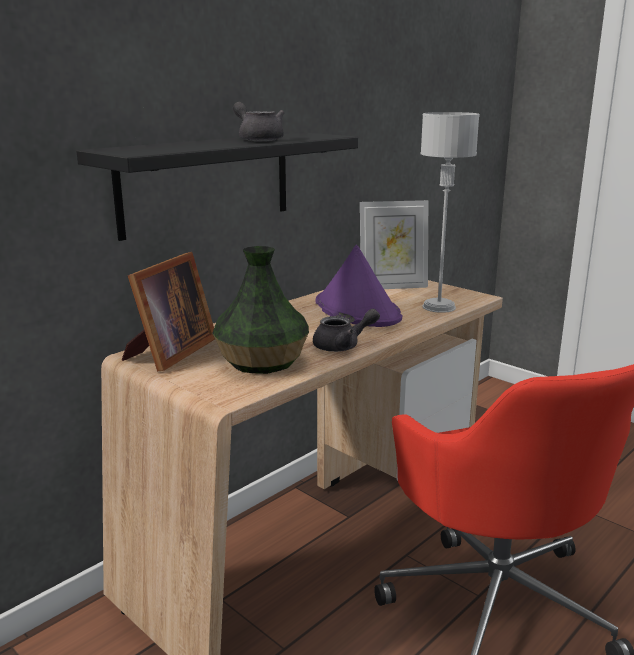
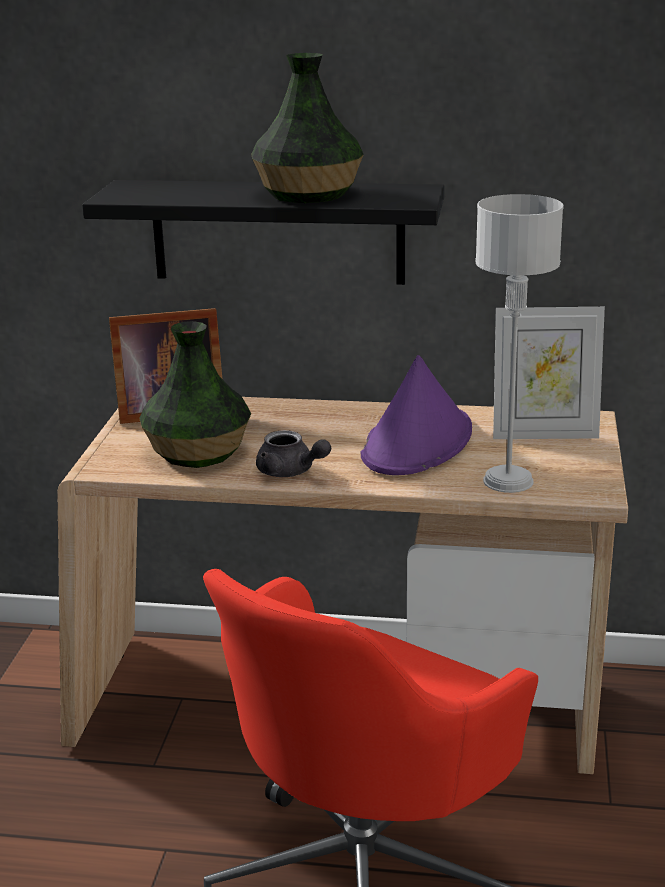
camera: 55 degrees right, 5 degrees up
(258, 139) = (307, 194): grey teapot -> vase
(392, 286) = (544, 434): picture frame -> picture frame turned 45 degrees counterclockwise

